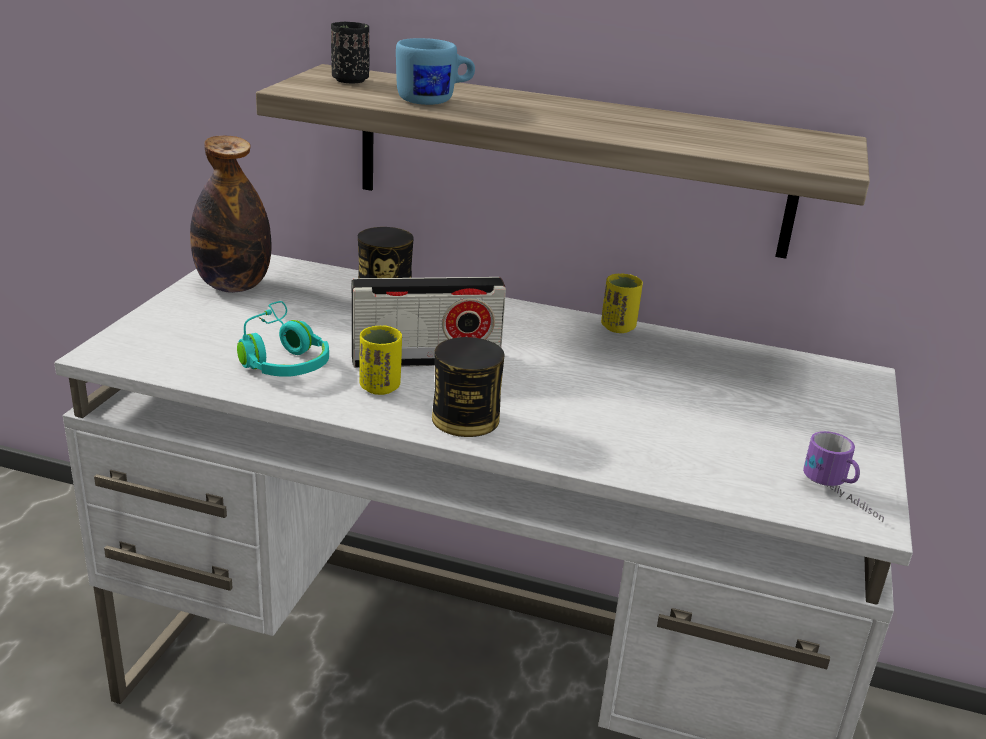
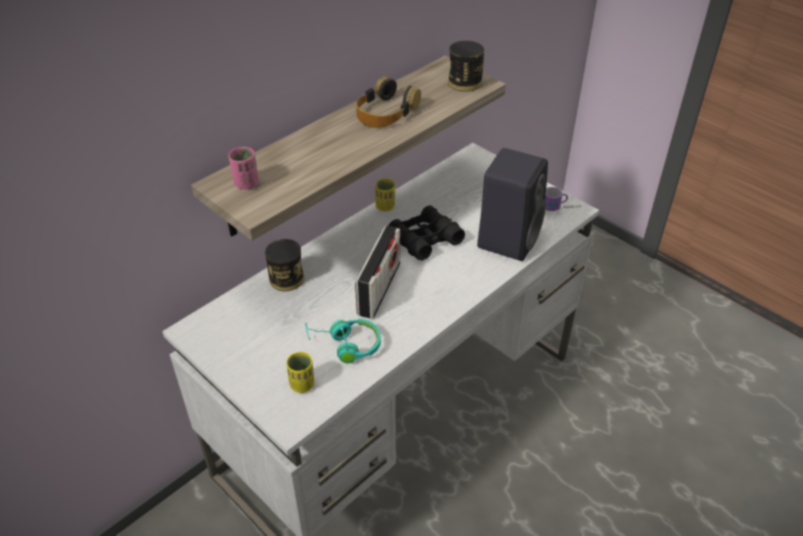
camera: 60 degrees left, 15 degrees up
(233, 286) = (231, 343): bottle -> none
(350, 80) = (246, 183): black cup -> pink cup
(380, 387) = (399, 315): yellow cup -> yellow cup (302, 384)
(434, 101) = (313, 164): blue mug -> none
(465, 419) = (446, 294): can -> can (464, 82)
(580, 374) = (425, 239): none -> black binoculars
(628, 120) = (386, 112): none -> headphones
(680, 453) = (509, 238): none -> black speaker

